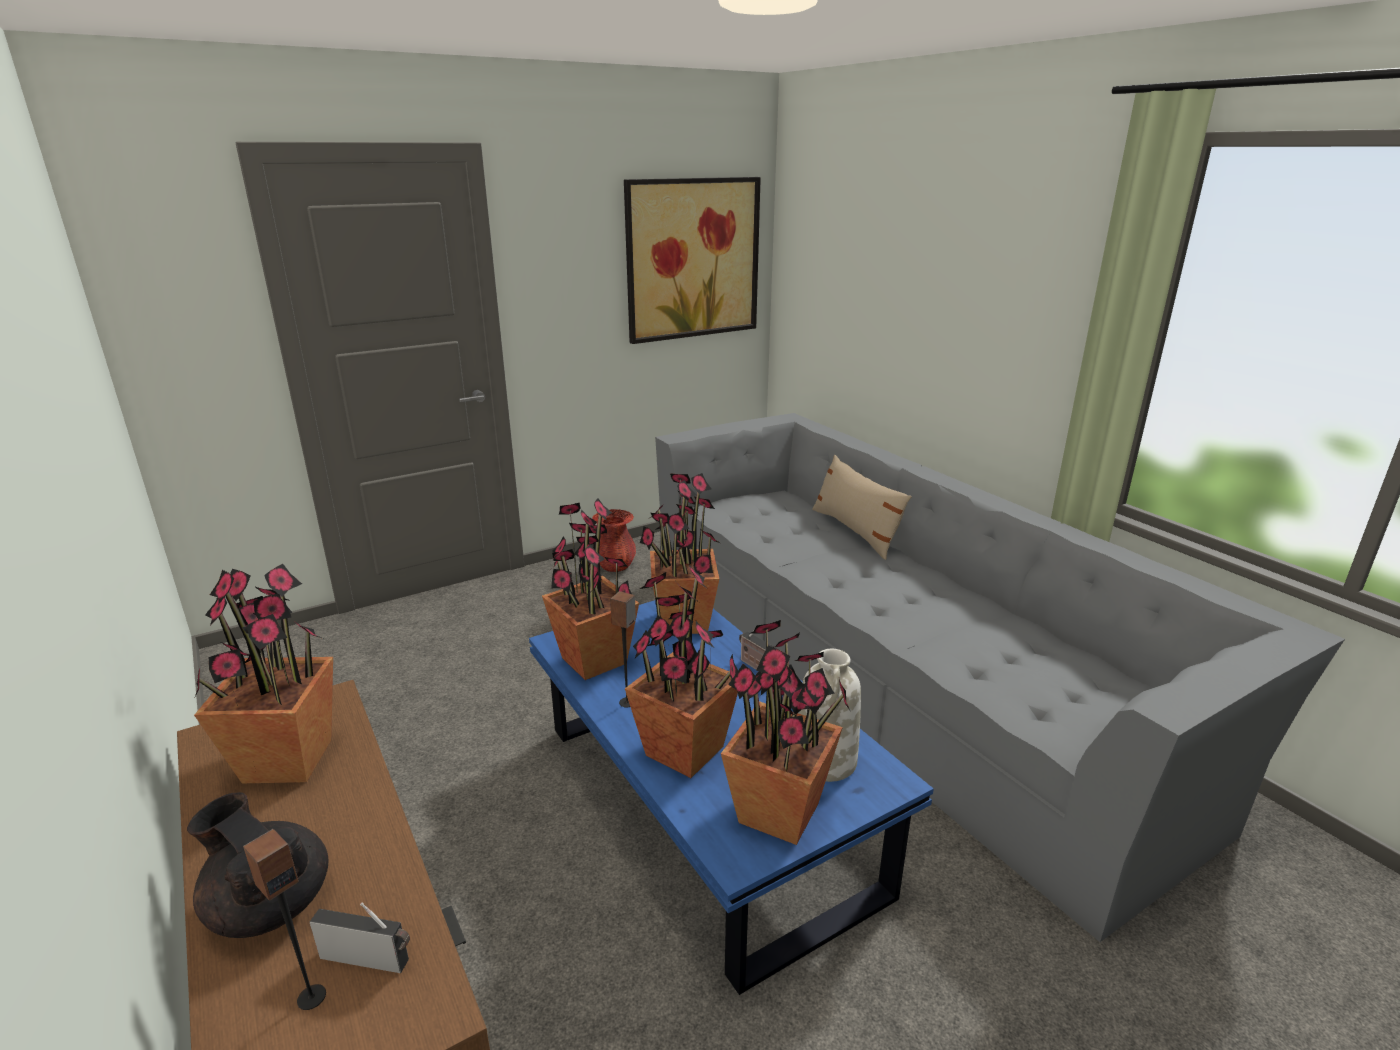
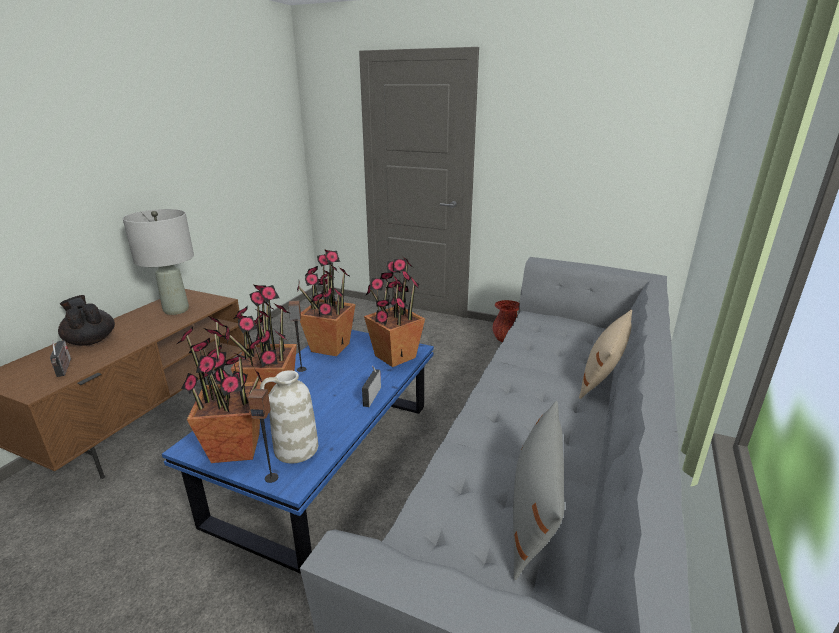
camera: 55 degrees right, 0 degrees up
(270, 905) = (91, 341): black teapot -> black teapot turned 45 degrees counterclockwise
(288, 760) = (175, 310): potted plant -> grey table lamp
(311, 997) = (44, 366): speaker -> speaker (271, 477)
(692, 259) = (629, 136): picture -> none
(1031, 648) = (534, 509): none -> grey pillow

